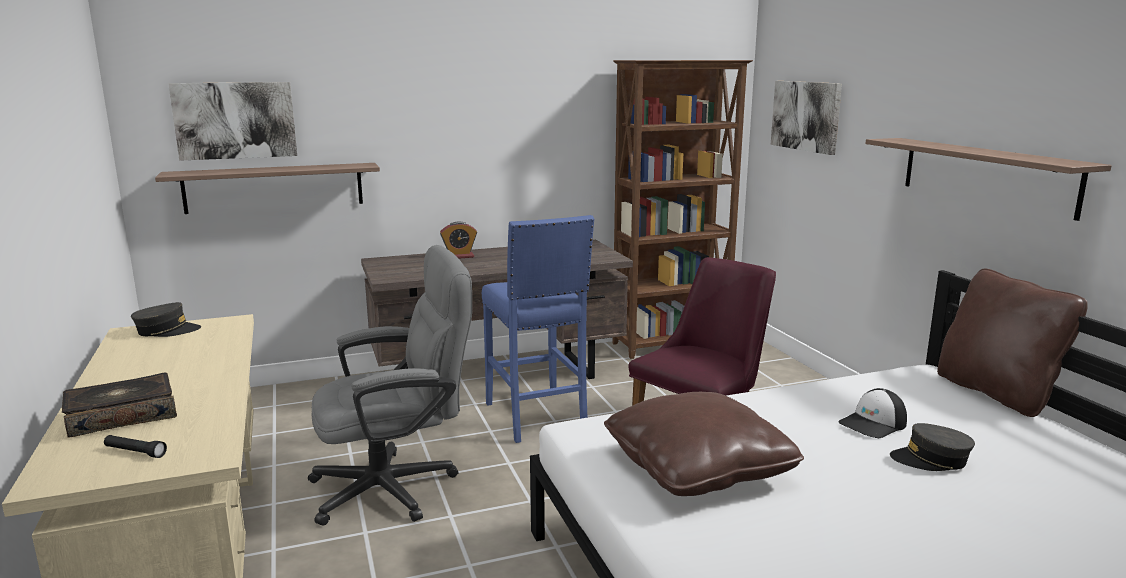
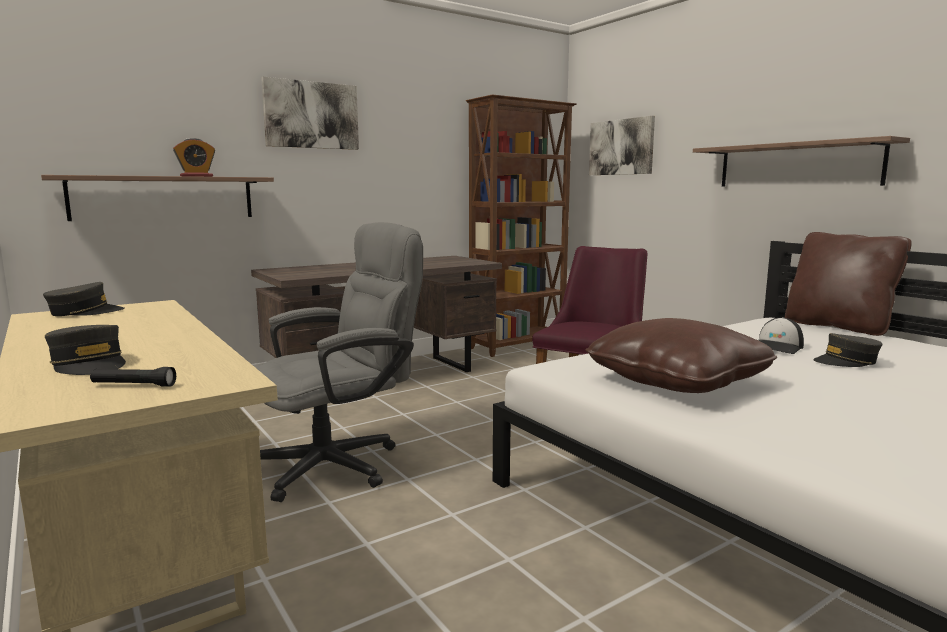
camera: 15 degrees left, 5 degrees down
(122, 417) = (89, 364): book -> grey cap
(235, 120) = (124, 127): picture -> picture (311, 115)
(459, 256) = (346, 265): alarm clock -> alarm clock (196, 176)
(536, 417) = (438, 401): blue stool -> none

